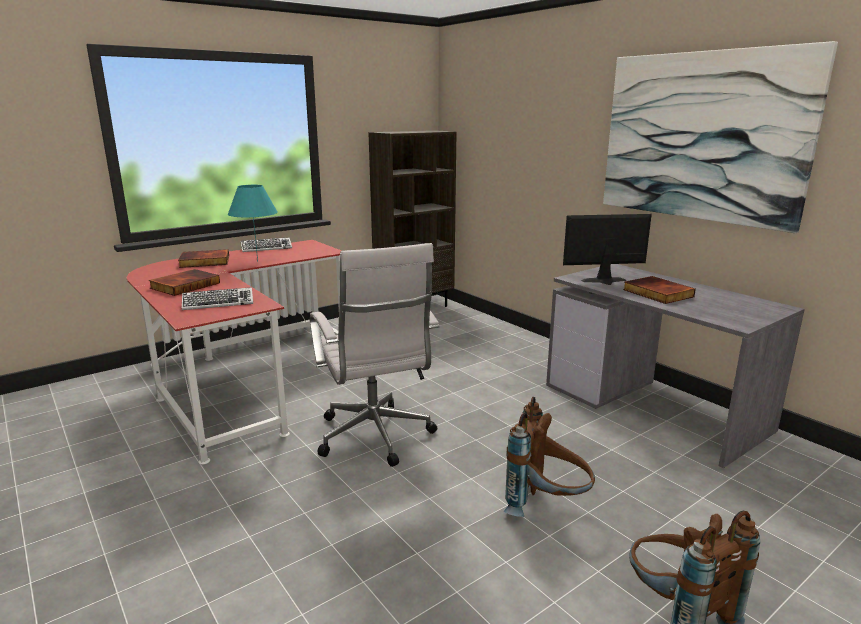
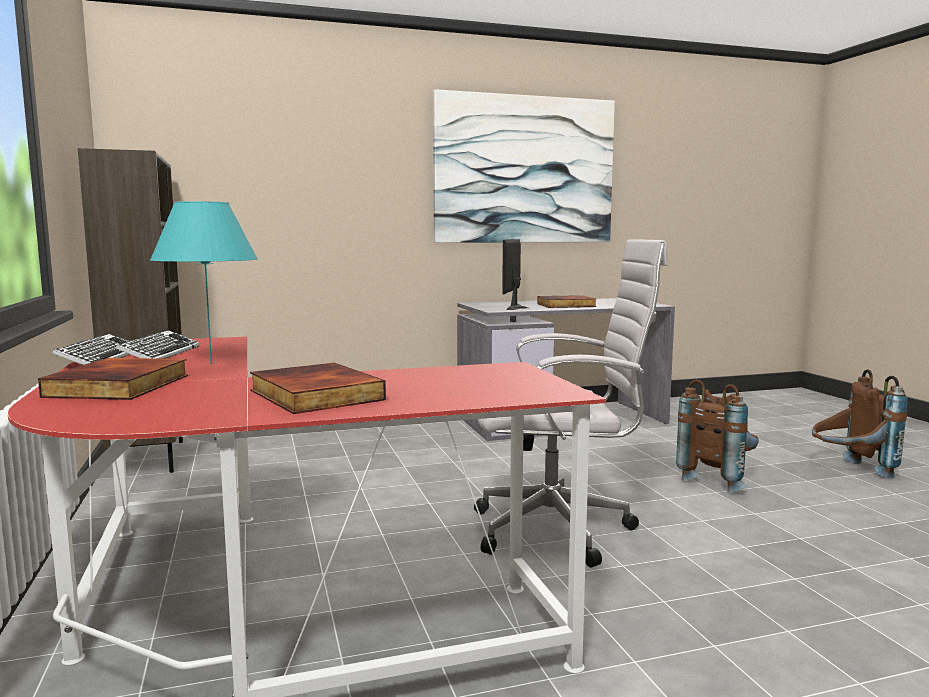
camera: 70 degrees left, 10 degrees down
(218, 303) = (474, 381): keyboard -> keyboard (160, 354)

